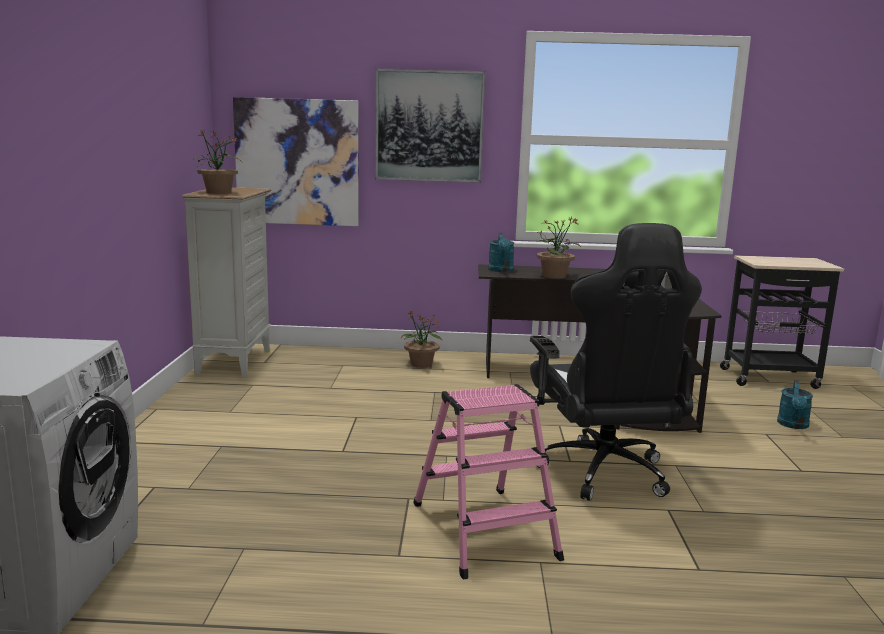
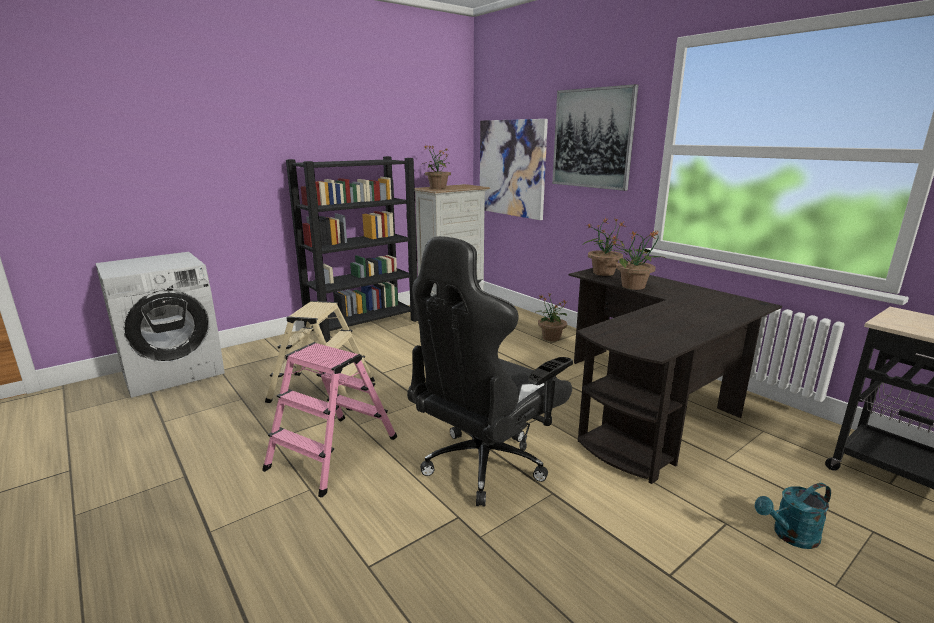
camera: 50 degrees right, 5 degrees up
(181, 417) = (363, 325): none -> black bookcase
(323, 494) = (322, 391): none -> beige step ladder
(501, 270) = (603, 273): turquoise watering can -> potted plant

